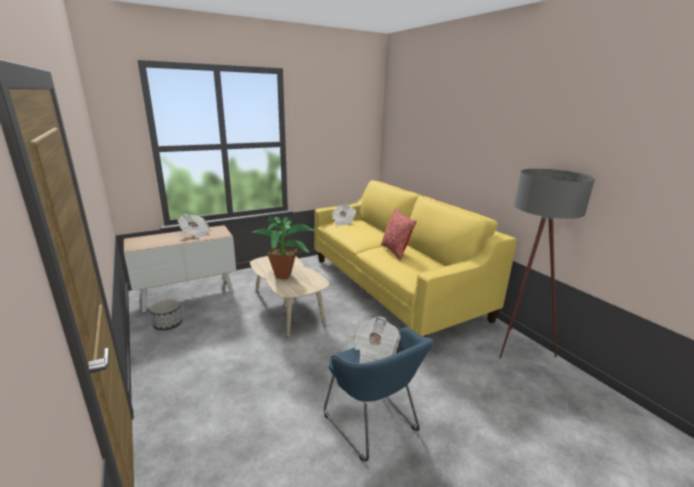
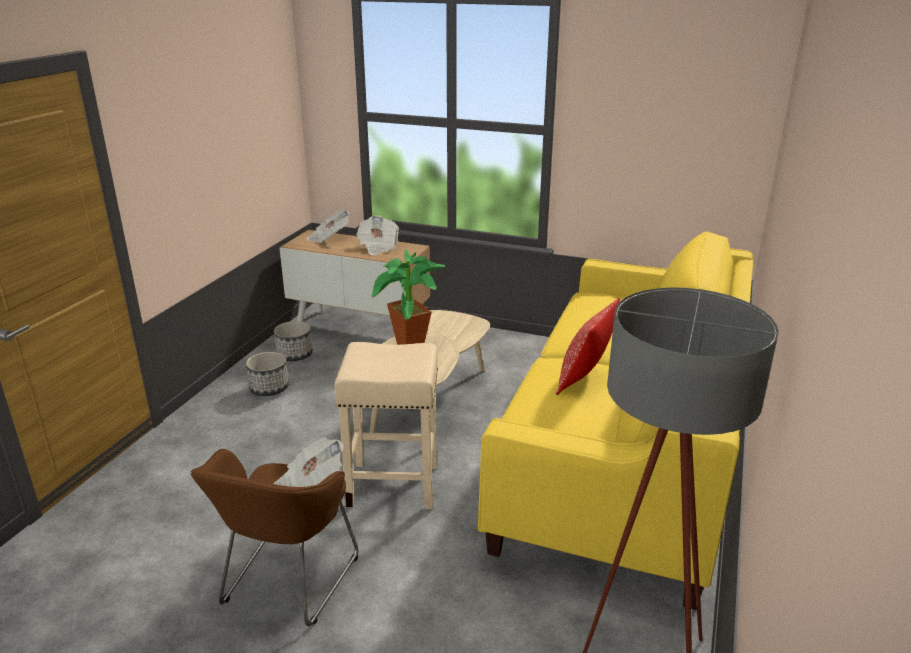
camera: 50 degrees right, 5 degrees up
(183, 349) = (269, 388): none -> planter
(339, 350) = (395, 485): none -> beige stool
(343, 222) = (614, 297): newspaper -> newspaper (329, 238)
(373, 425) = (286, 584): blue armchair -> brown armchair

